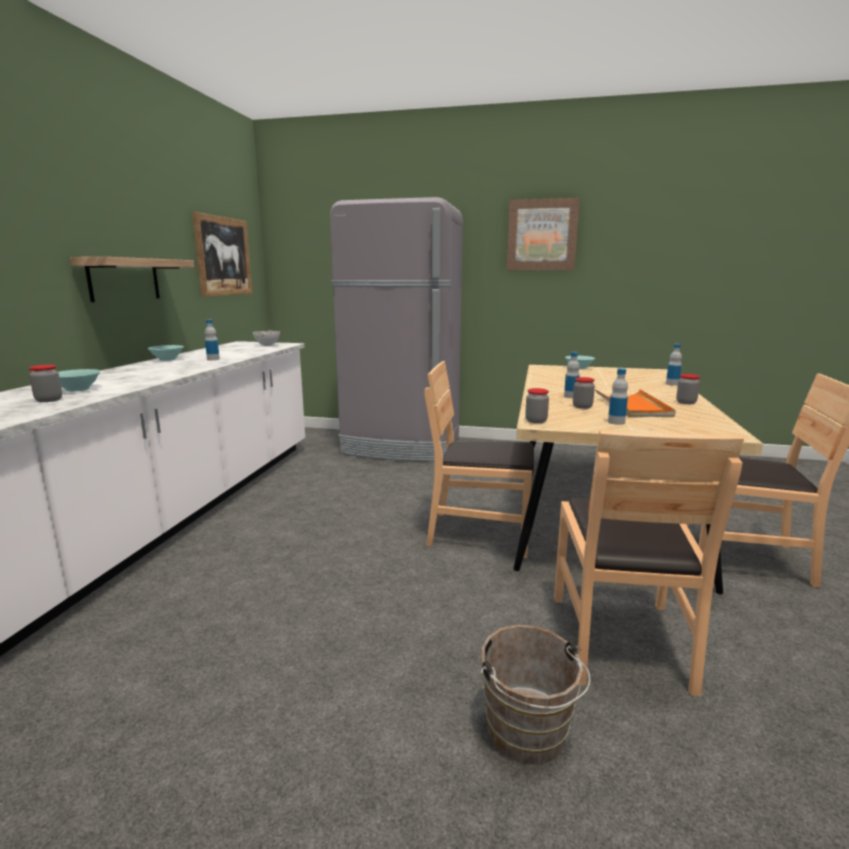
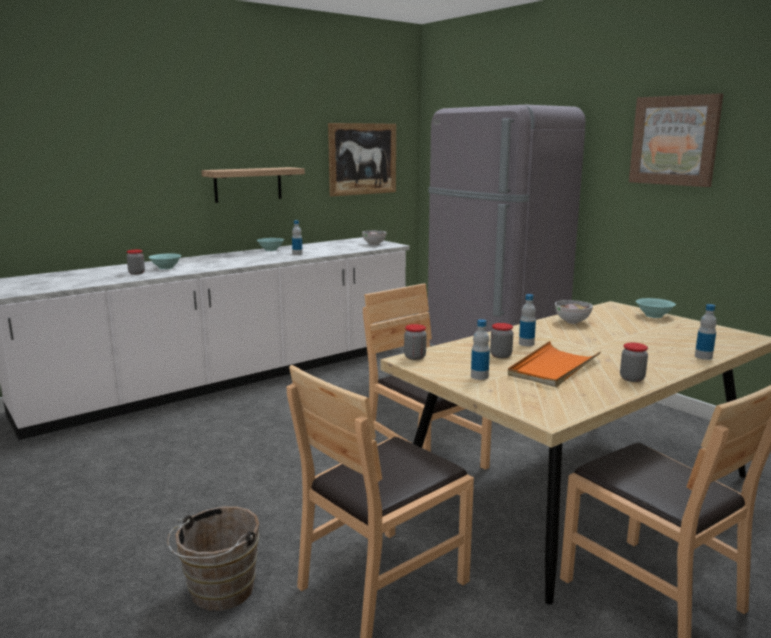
camera: 40 degrees right, 0 degrees up
(551, 379) = (572, 322): none -> bowl

